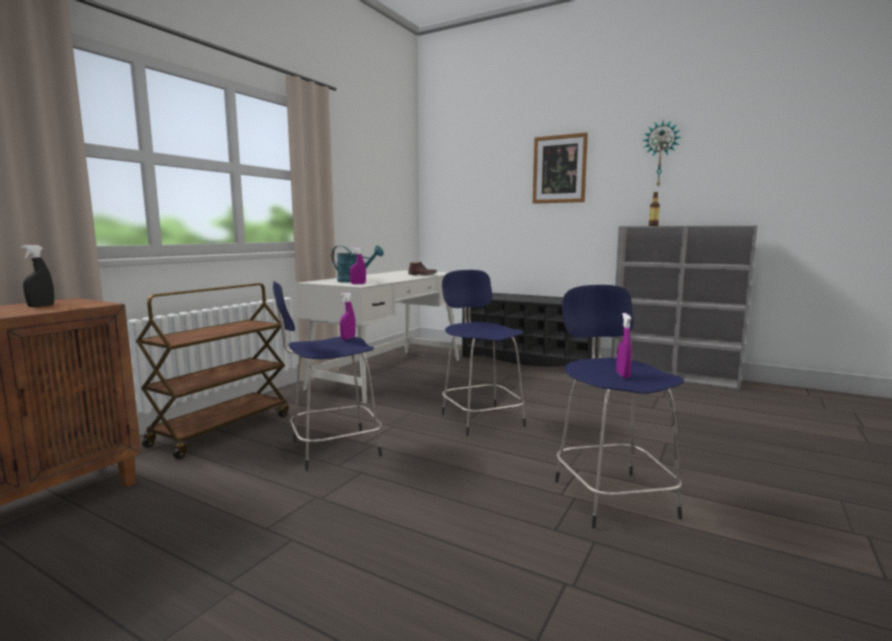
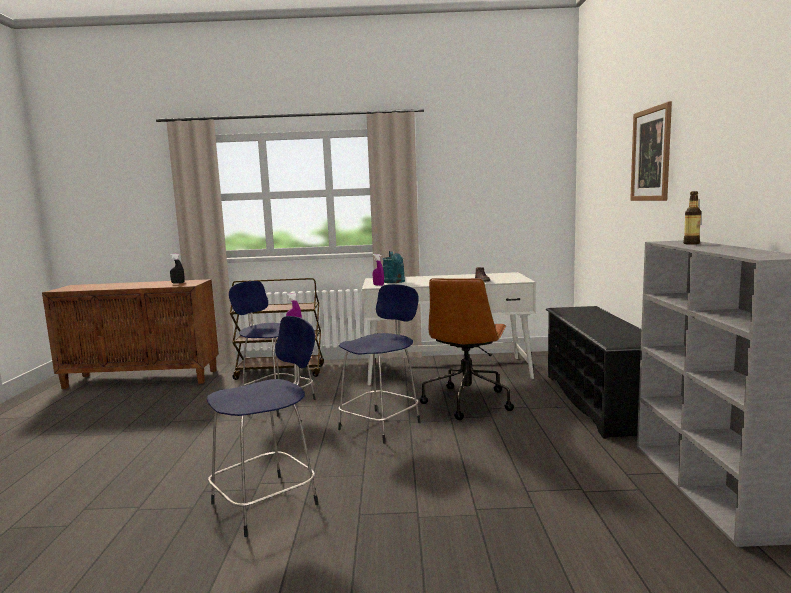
camera: 60 degrees right, 0 degrees up
(474, 384) = (467, 401): none -> brown office chair
(623, 375) = (248, 397): purple spray bottle -> none
(660, 154) = (731, 126): wall clock -> none

